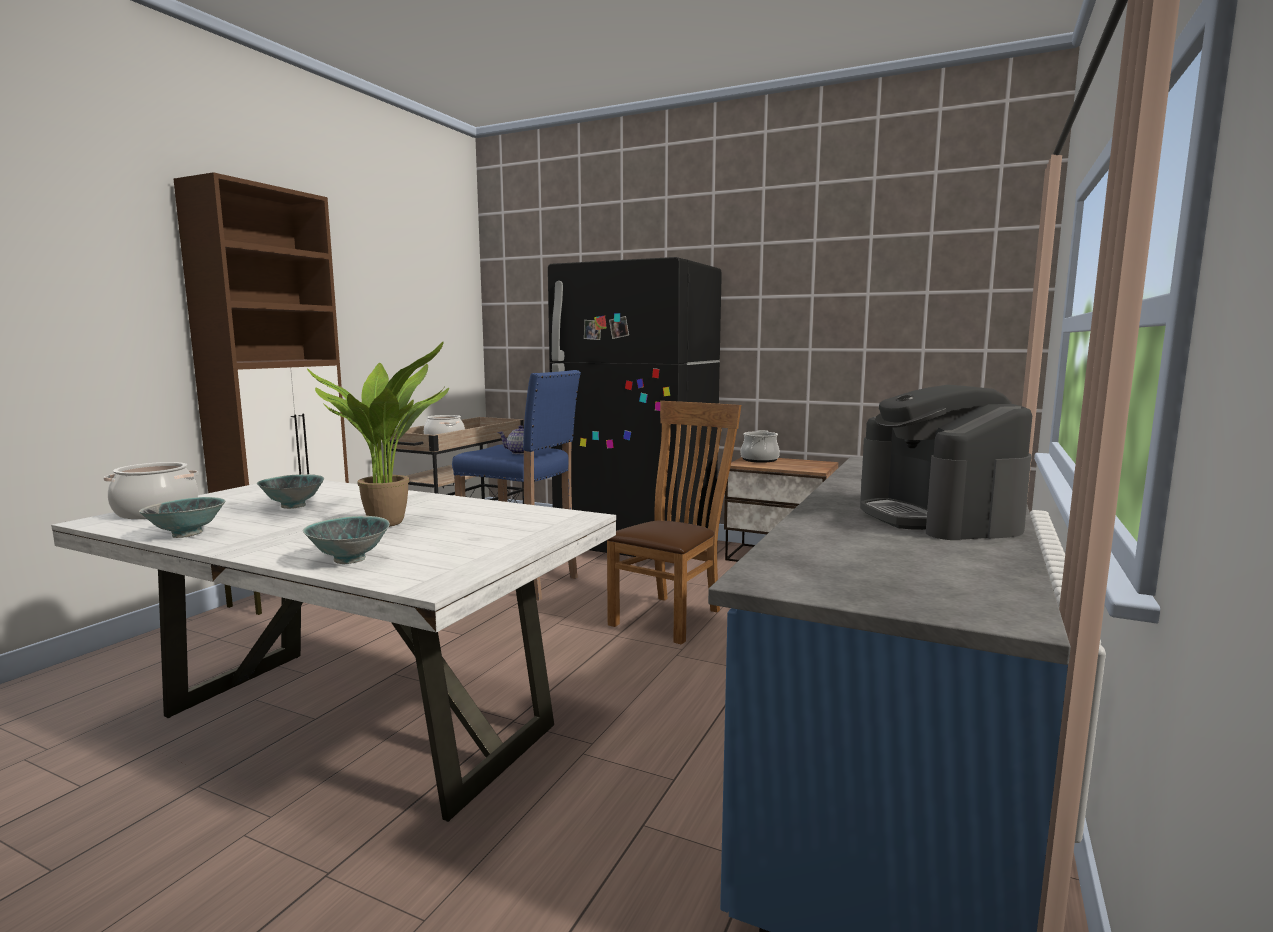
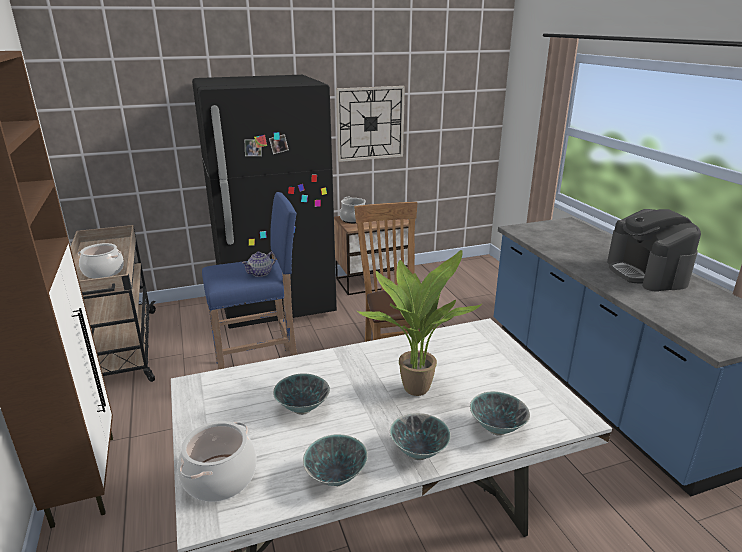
camera: 45 degrees left, 15 degrees up
(260, 546) = (419, 453): none -> bowl
(805, 333) = (370, 123): none -> wall clock
(937, 517) = (646, 273): coffee machine -> coffee machine turned 45 degrees clockwise

